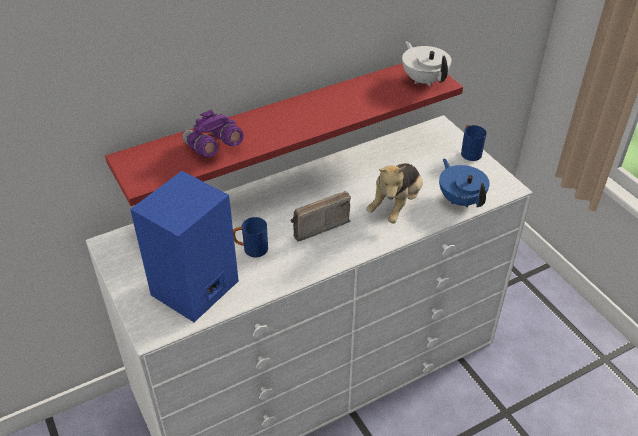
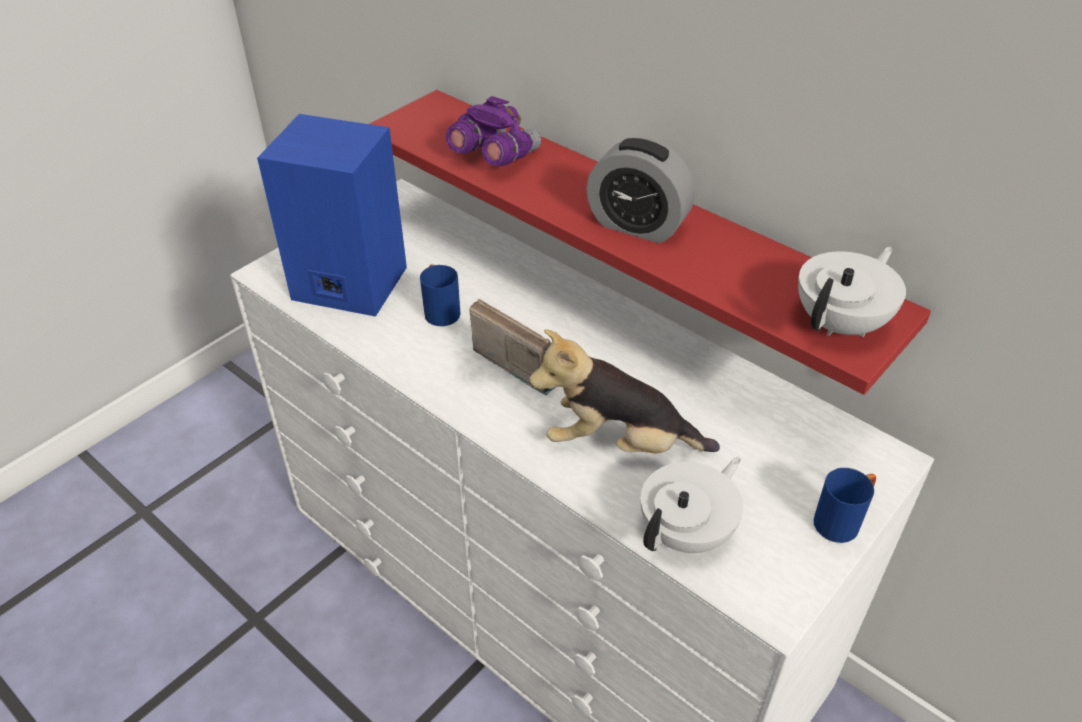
camera: 70 degrees right, 0 degrees up
(317, 114) = (637, 225): none -> alarm clock
(460, 199) = (687, 533): blue teapot -> white teapot

